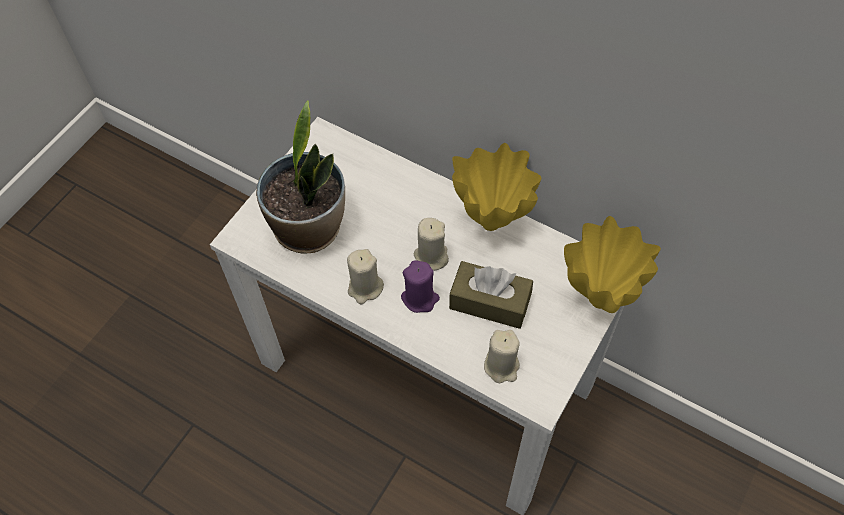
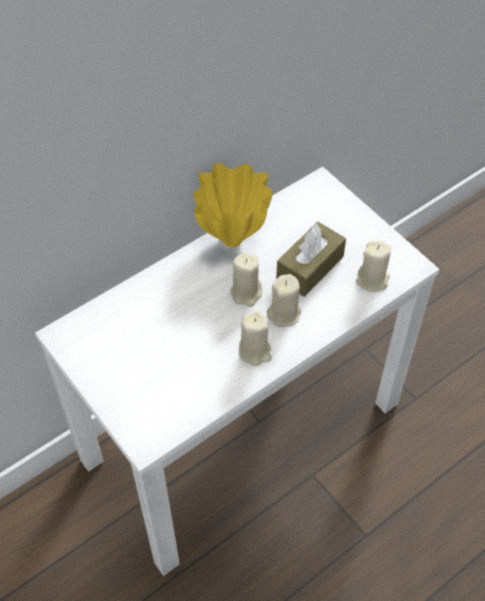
camera: 70 degrees left, 5 degrees down
(309, 228) = (167, 376): potted plant -> none
(420, 298) = (284, 314): purple candle -> beige candle
(599, 298) = (337, 198): yellow vase -> none

